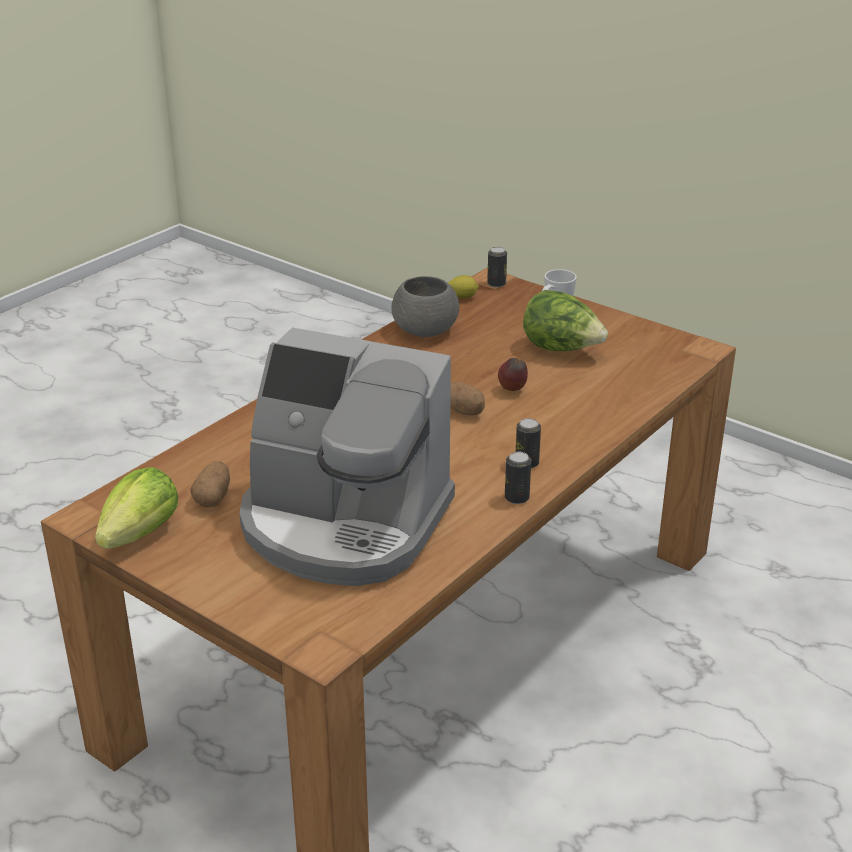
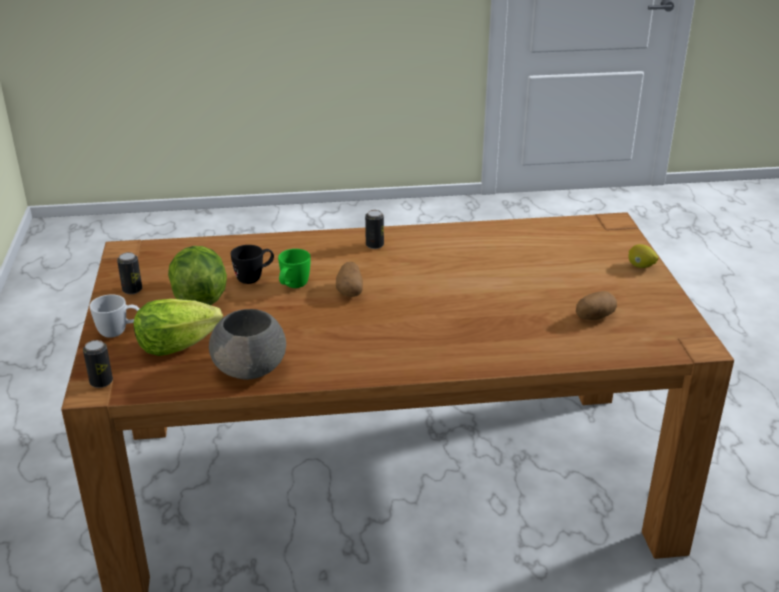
camera: 135 degrees left, 0 degrees up
(141, 534) = (665, 317): lettuce -> lettuce (176, 345)
(343, 524) = (530, 265): coffee machine -> none
(462, 297) = (155, 385): lemon -> lemon (640, 266)
(512, 390) = (293, 287): apple -> green mug
(516, 498) = (414, 233): can -> can (132, 290)
(557, 381) = (254, 278): none -> black mug

